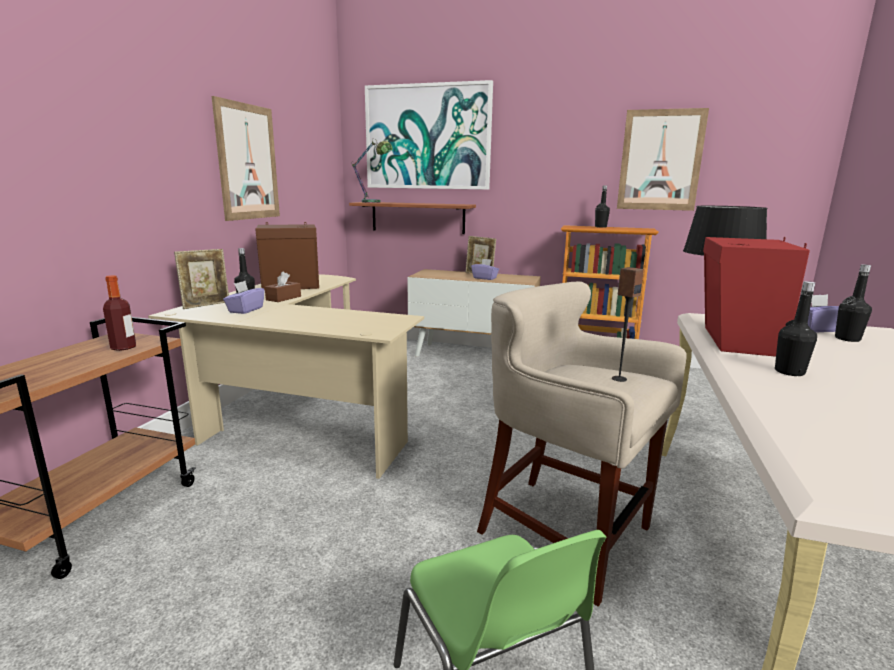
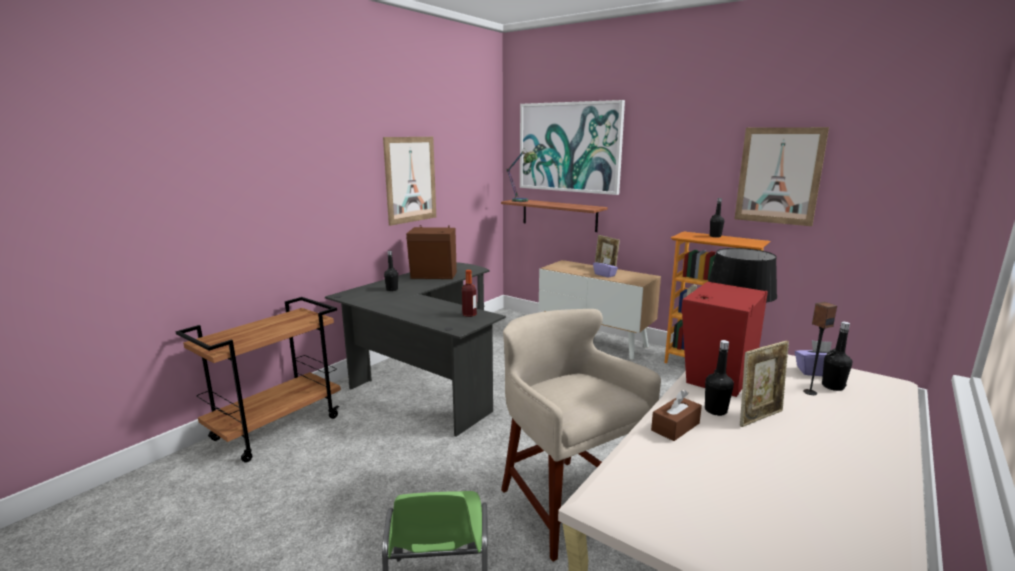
camera: 20 degrees right, 0 degrees up
(123, 347) = (297, 322): bottle -> bottle (469, 314)
(206, 305) = (365, 290): picture frame -> picture frame (759, 417)
(245, 310) = (386, 297): purple tissue box -> none
(283, 298) = (419, 287): brown tissue box -> brown tissue box (675, 427)
(298, 415) = (426, 376): beige desk -> black desk
(619, 379) = (596, 393): speaker -> speaker (809, 392)

